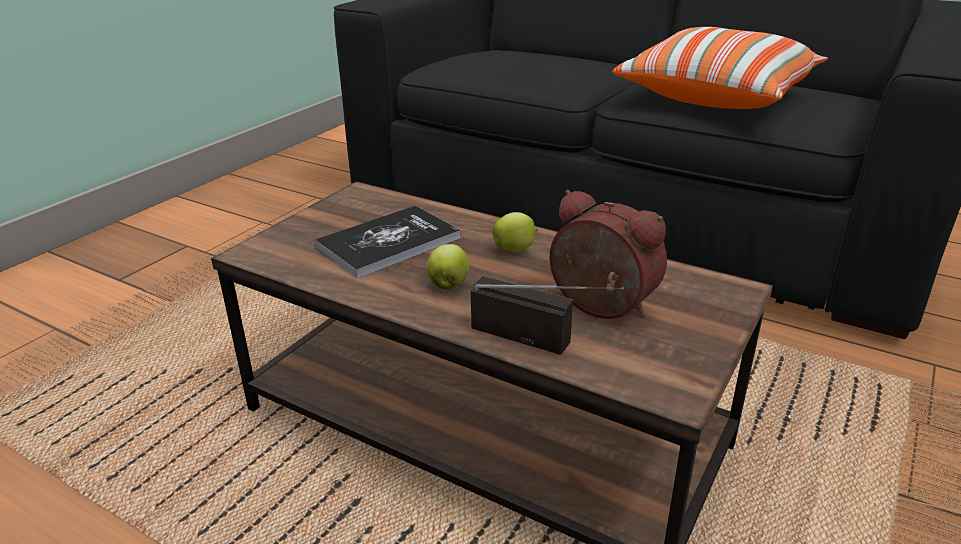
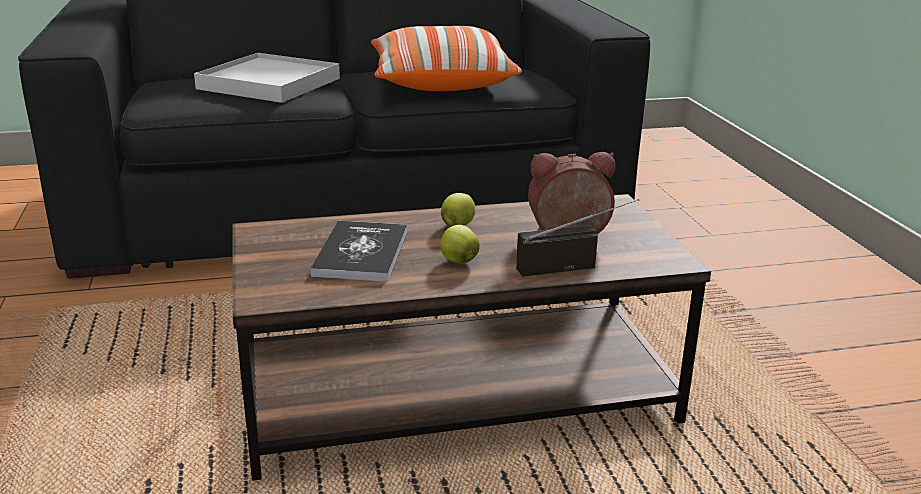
camera: 45 degrees left, 5 degrees down
(553, 66) = (269, 84): none -> white tray

